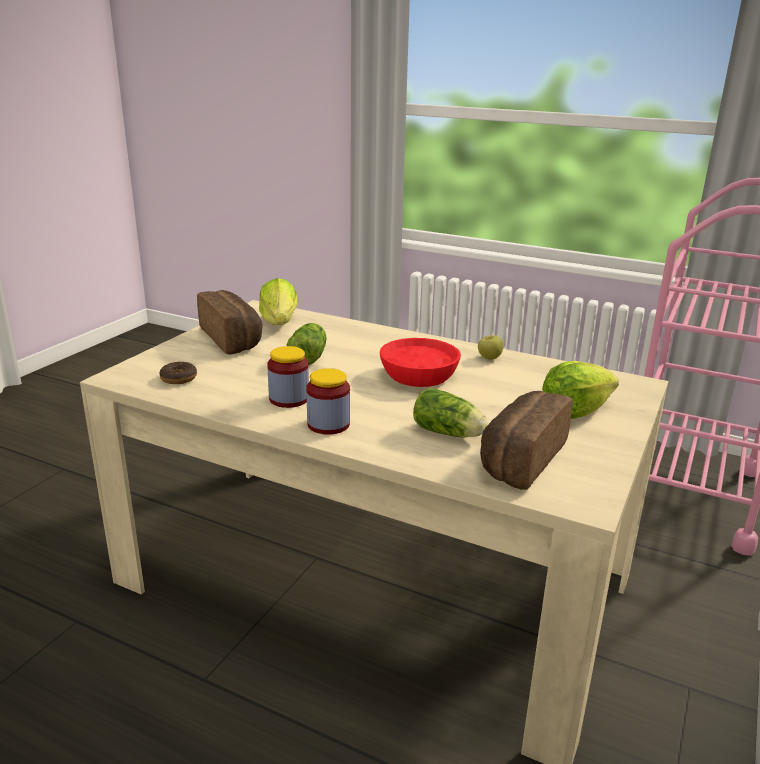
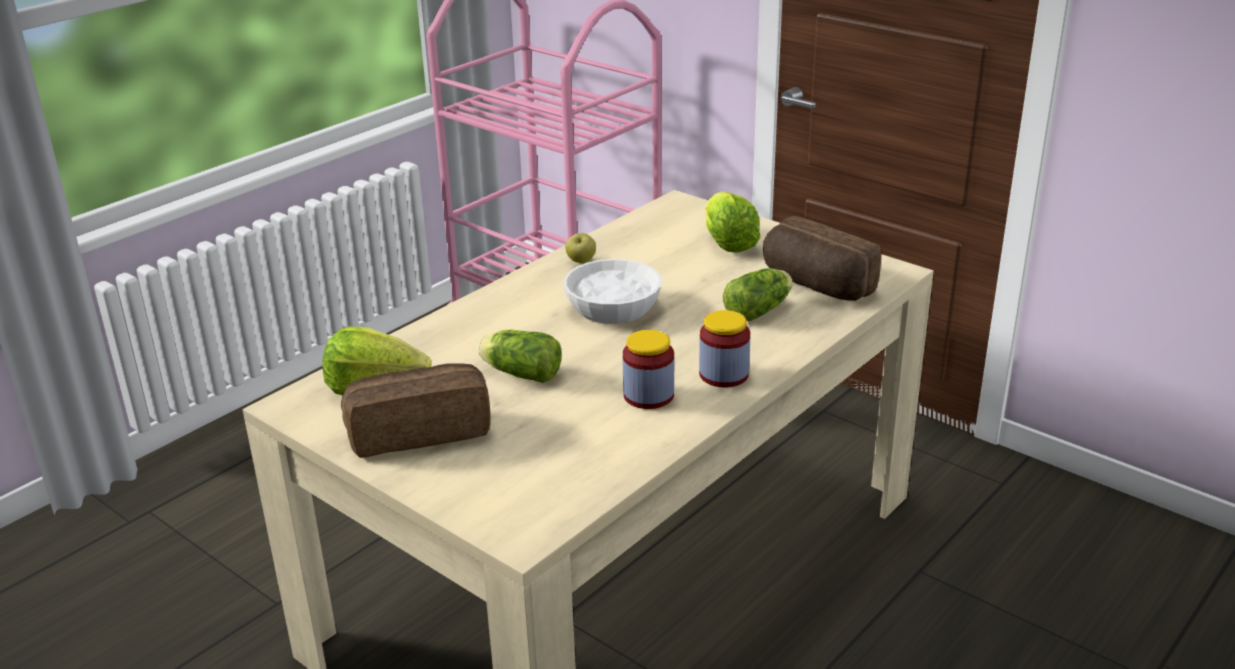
camera: 75 degrees left, 5 degrees up
(178, 378) = (551, 479): donut -> none
(420, 375) = (613, 307): red bowl -> white bowl

